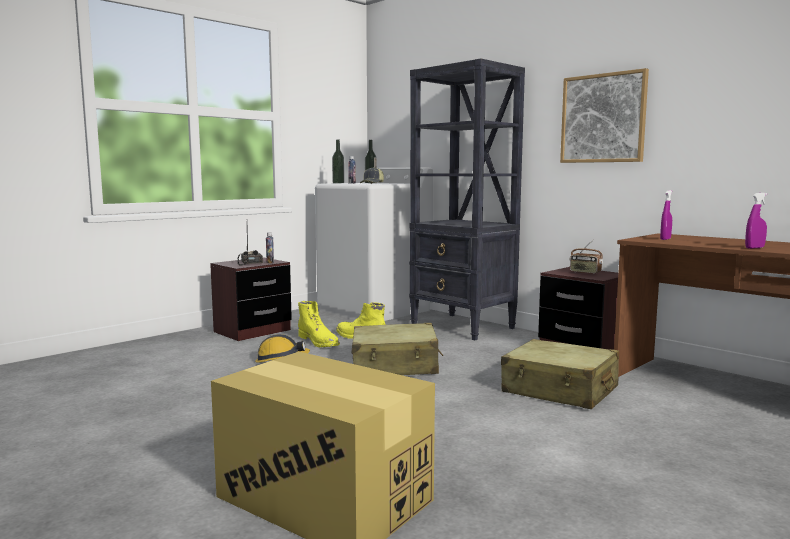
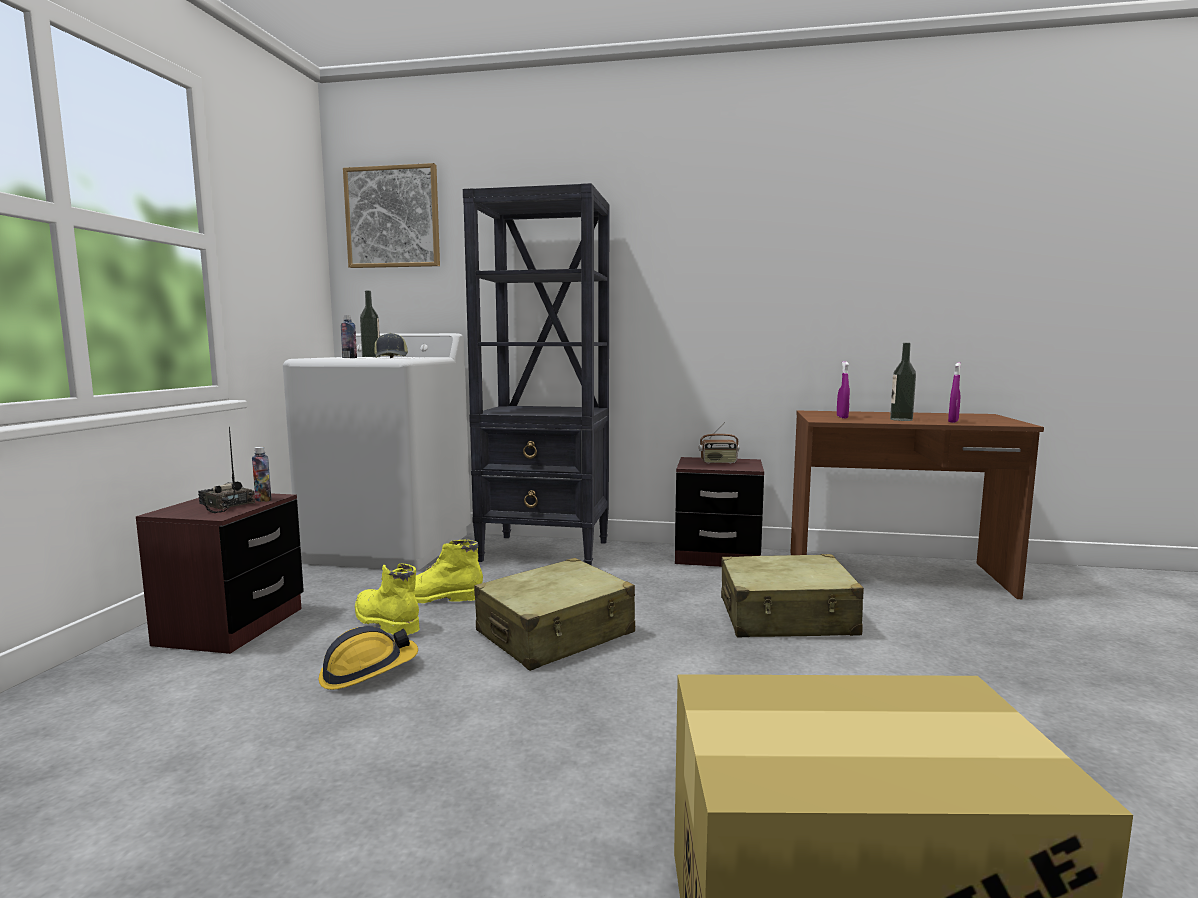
camera: 35 degrees left, 0 degrees up
(319, 342) = (384, 620): yellow boot -> yellow boot turned 150 degrees counterclockwise
(338, 183) = (321, 358): bottle -> bottle (901, 419)
(603, 118) = (719, 276): picture -> picture (393, 217)

